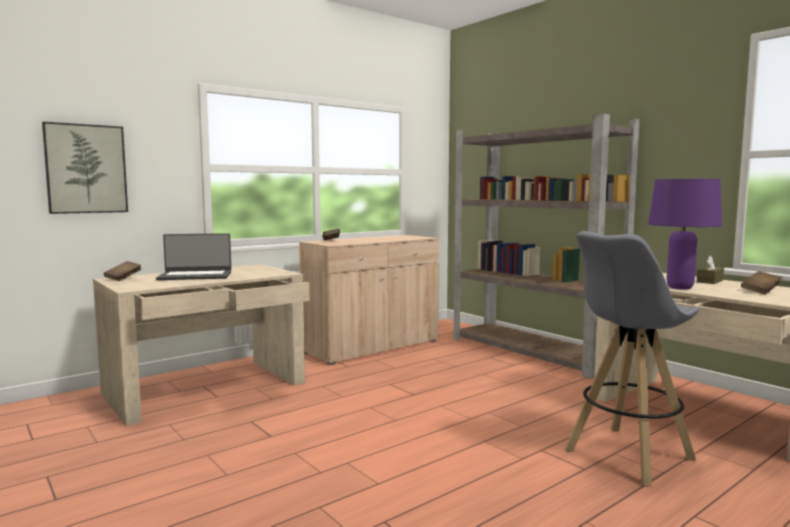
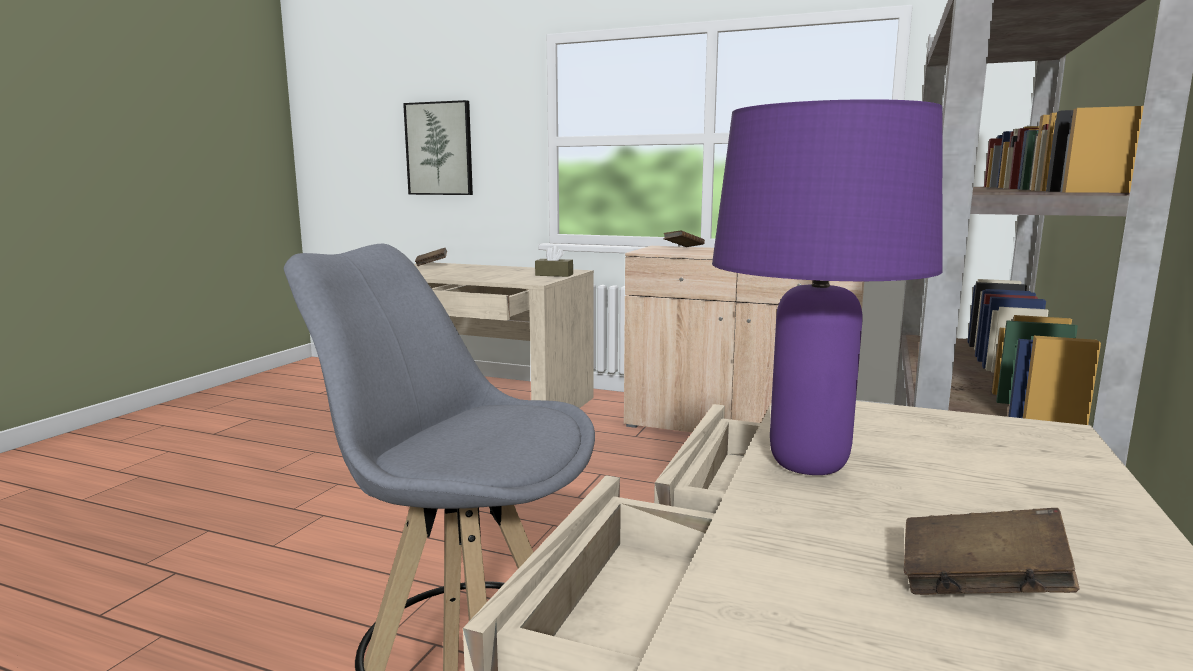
camera: 60 degrees right, 5 degrees up
(195, 276) = (473, 271): laptop -> none
(709, 281) = (1052, 499): brown tissue box -> brown tissue box (554, 275)

